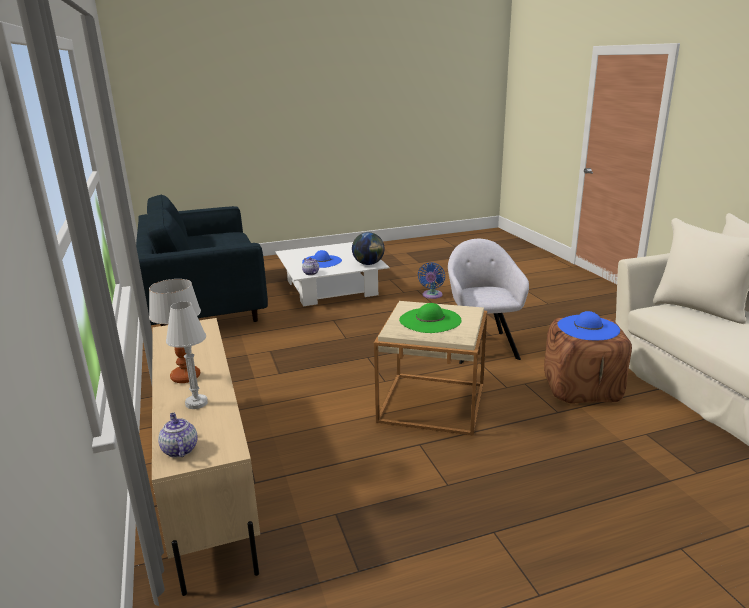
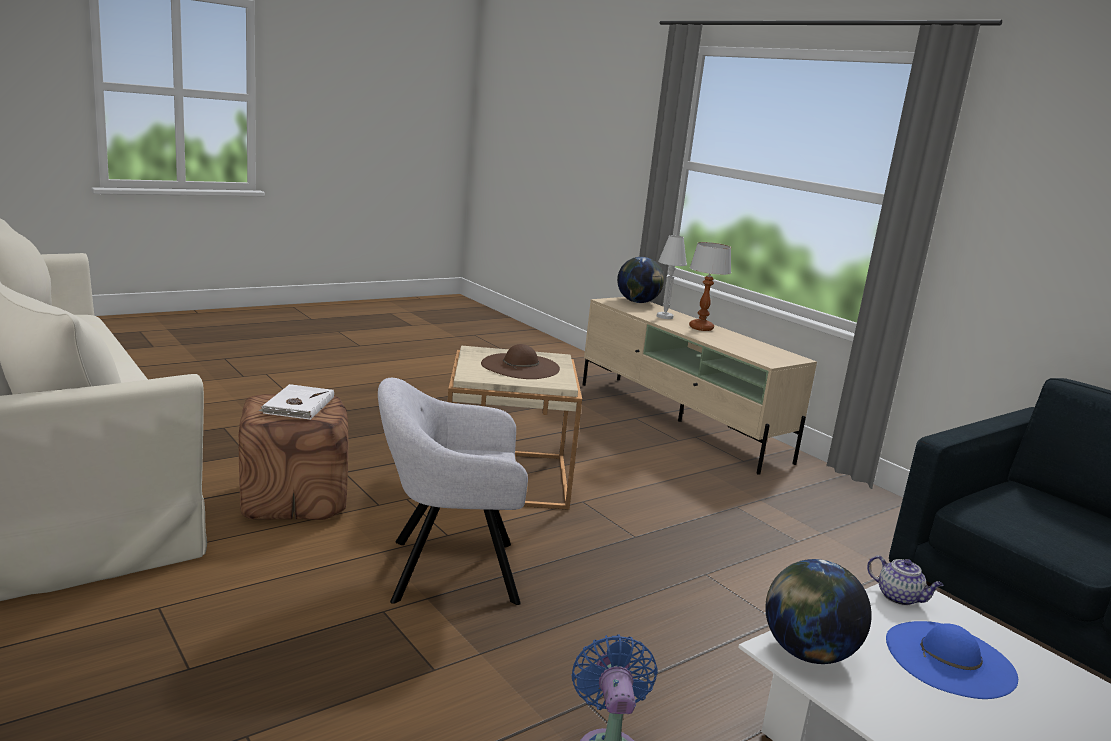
camera: 160 degrees right, 5 degrees down
(179, 449) = (638, 302): teapot -> globe
(430, 320) = (520, 366): green hat -> brown hat
(481, 345) = (447, 571): grey armchair -> grey armchair turned 105 degrees clockwise
(588, 327) = (297, 405): blue hat -> white book

